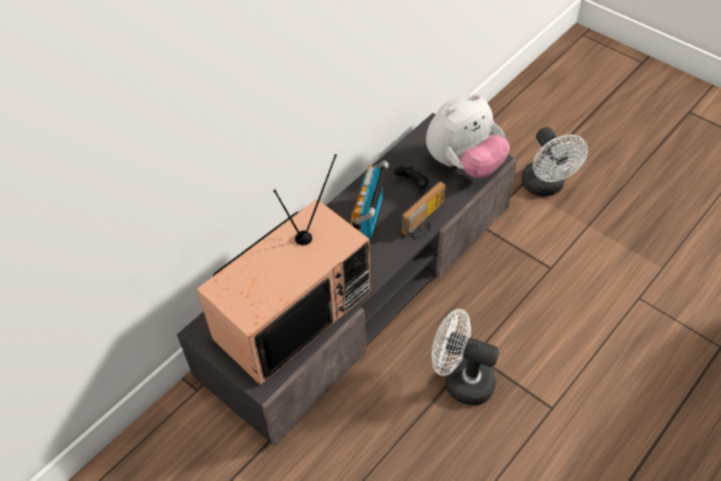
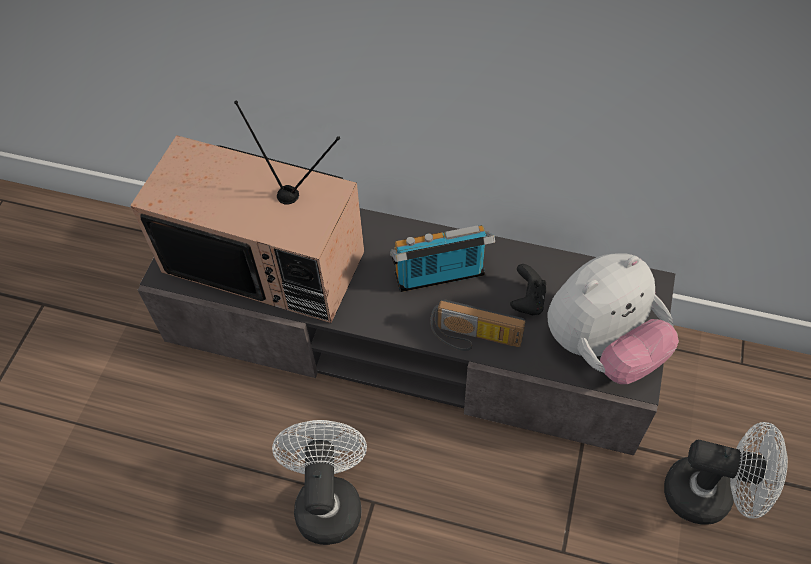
camera: 65 degrees right, 5 degrees up
(464, 164) = (602, 346): plush toy -> plush toy turned 60 degrees counterclockwise
(545, 187) = (710, 495): white fan -> white fan turned 120 degrees counterclockwise

